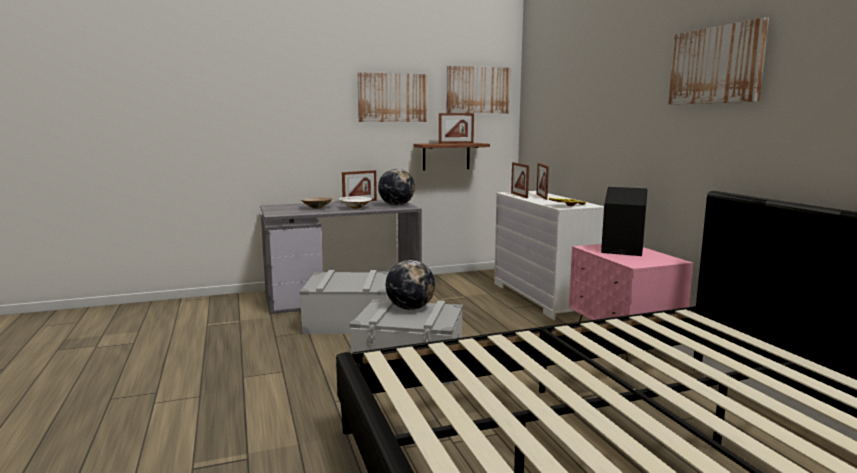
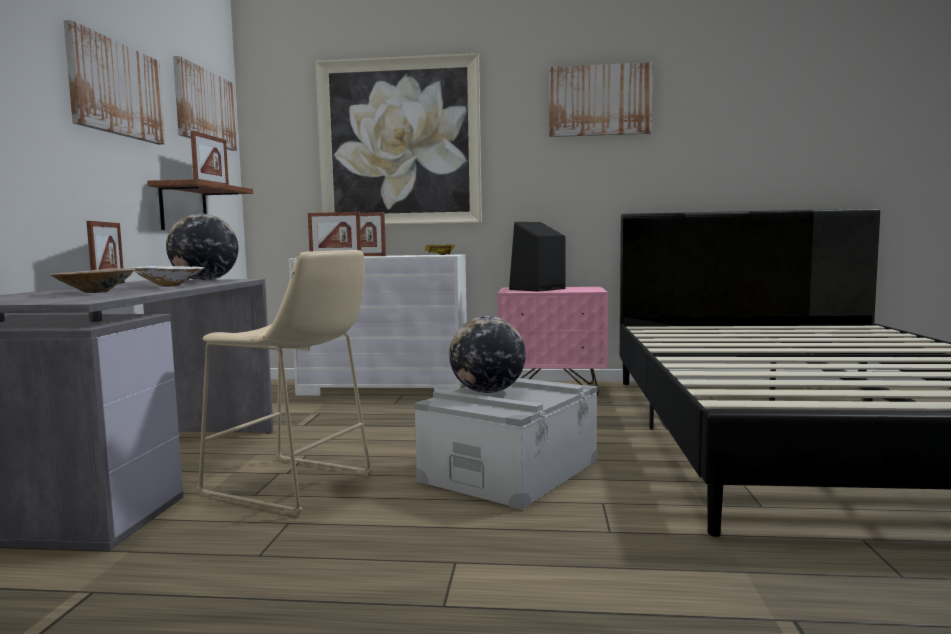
camera: 65 degrees left, 5 degrees down
(349, 322) = (294, 486): grey storage box -> beige stool
(584, 108) = (399, 143): none -> picture

